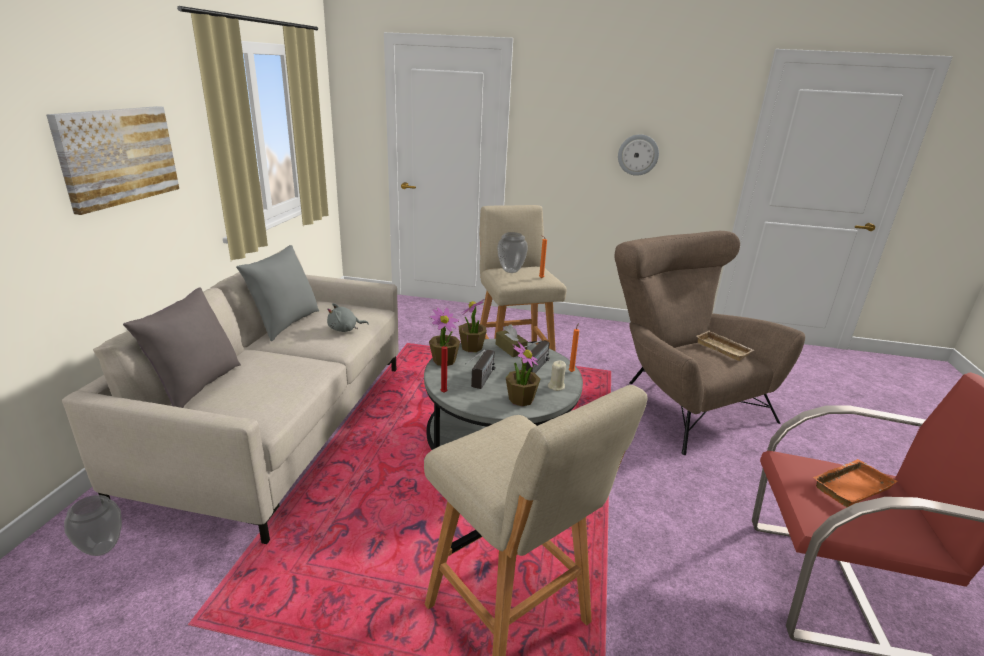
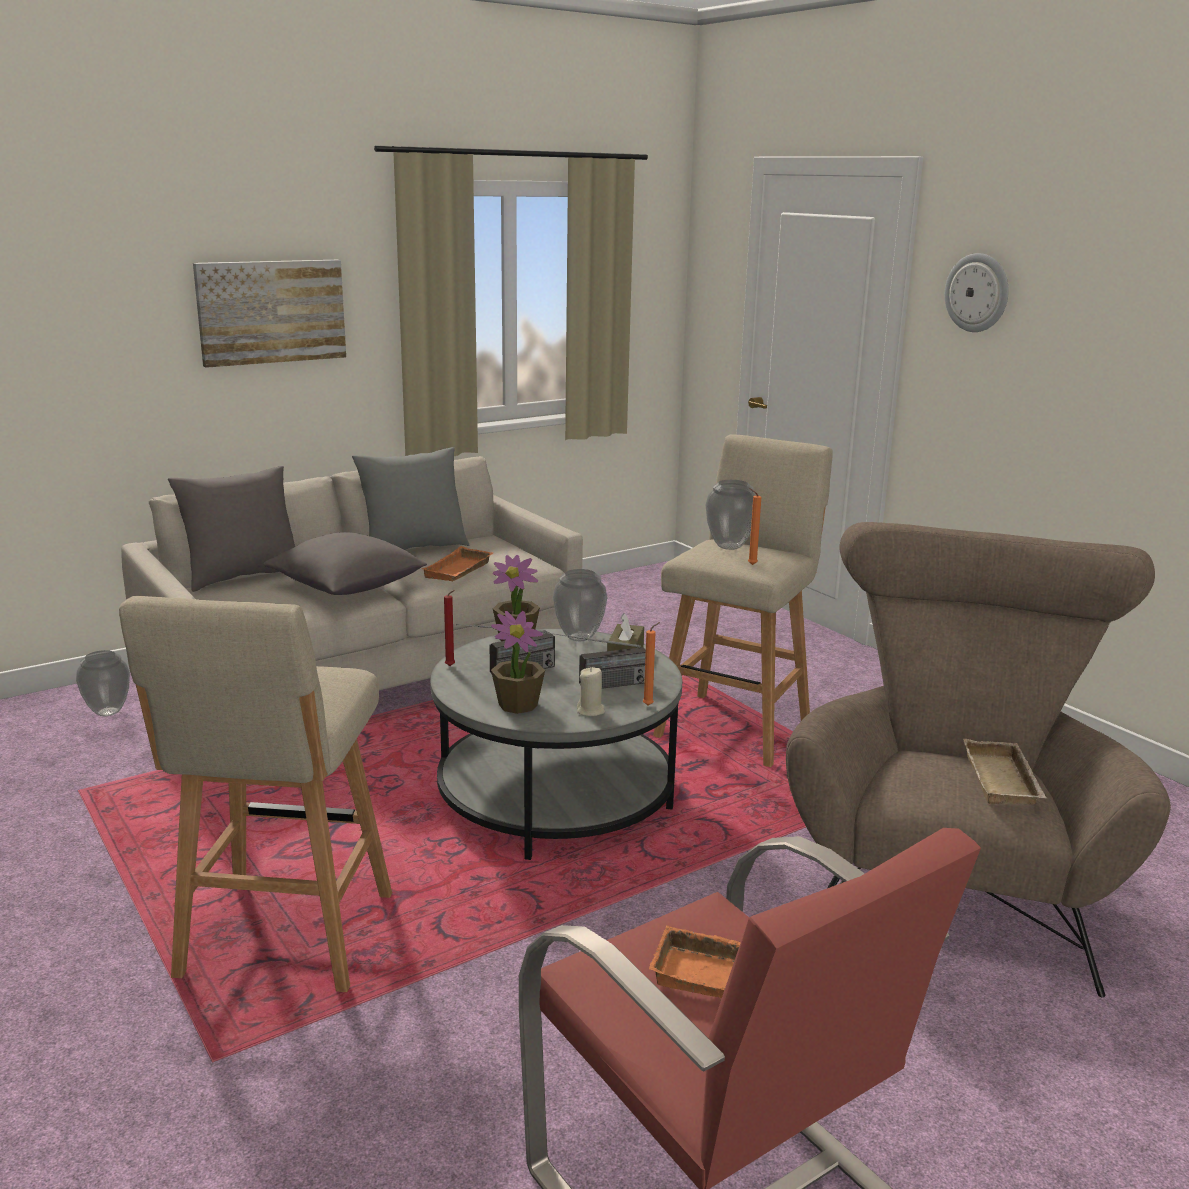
camera: 45 degrees right, 5 degrees down
(295, 366) = (347, 588): none -> grey pillow
(345, 329) = (459, 571): grey plush toy -> orange tray
(471, 347) = (579, 638): potted plant -> vase
(638, 155) = (1117, 381): wall clock -> wall clock (977, 292)

